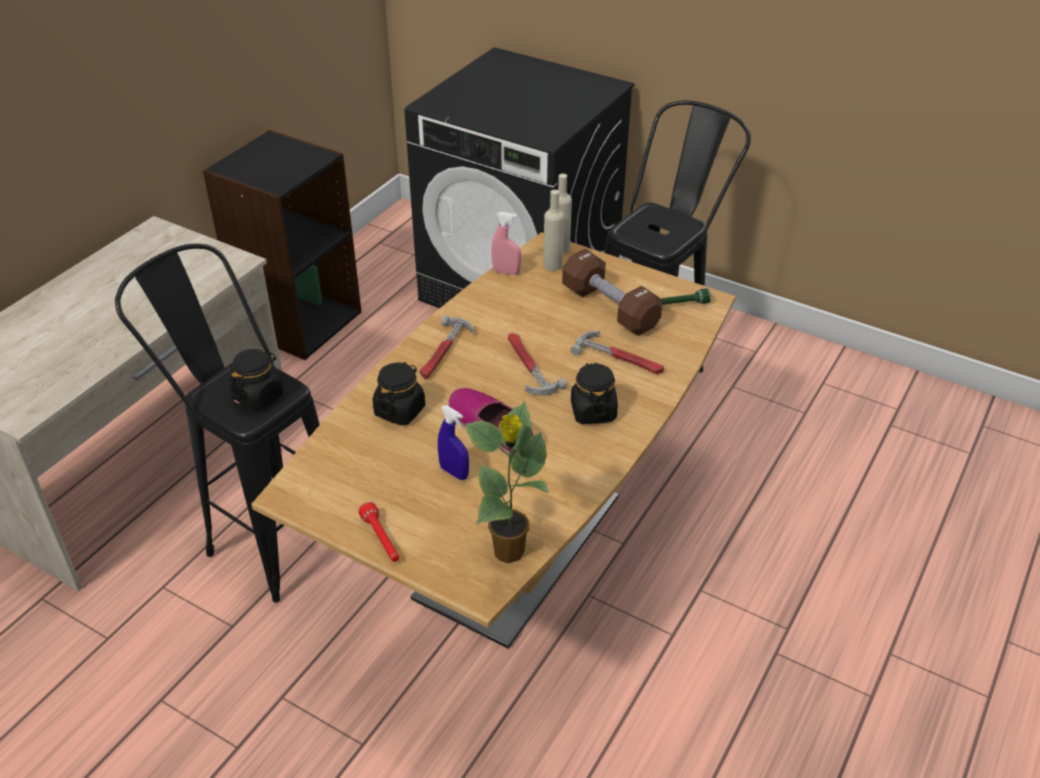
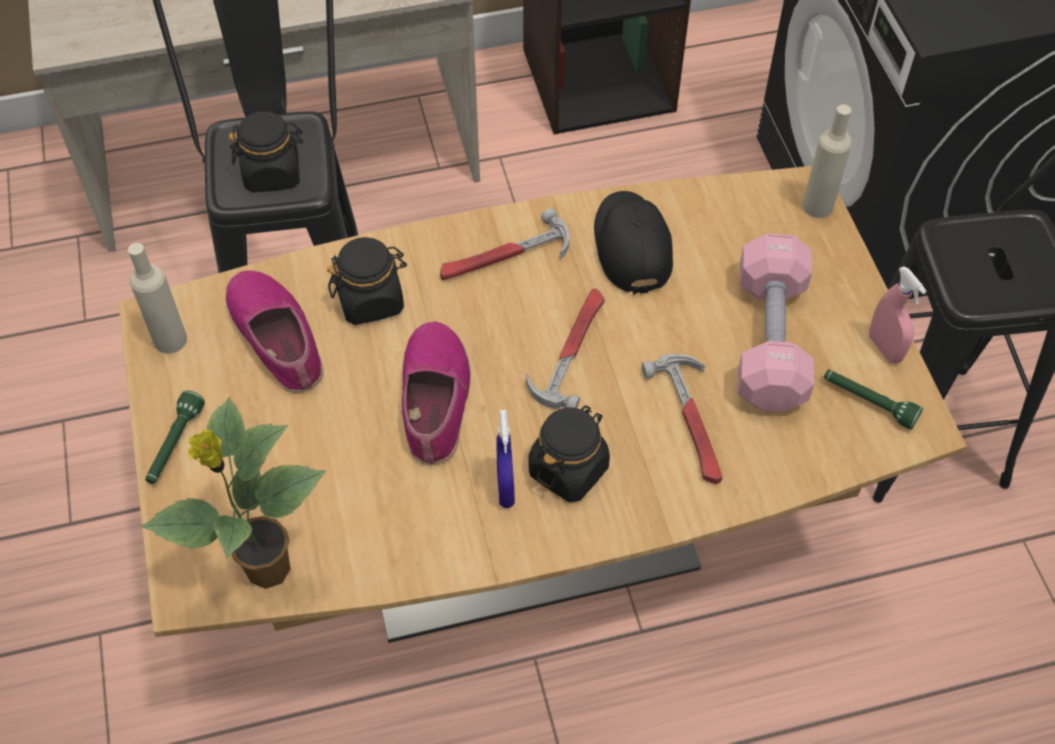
camera: 45 degrees right, 15 degrees up
(371, 457) = (277, 338): none -> shoe
(381, 539) = (175, 445): red flashlight -> green flashlight
(454, 472) = (331, 424): blue spray bottle -> blue spray bottle (505, 488)
(499, 311) = (631, 246): none -> black cap
(506, 272) = (707, 196): pink spray bottle -> pink spray bottle (884, 348)
(552, 265) = (776, 225): beige bottle -> beige bottle (170, 340)
(610, 308) = (770, 340): brown dumbbell -> pink dumbbell

